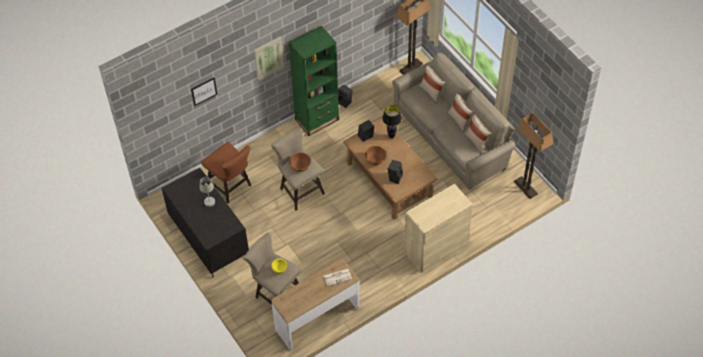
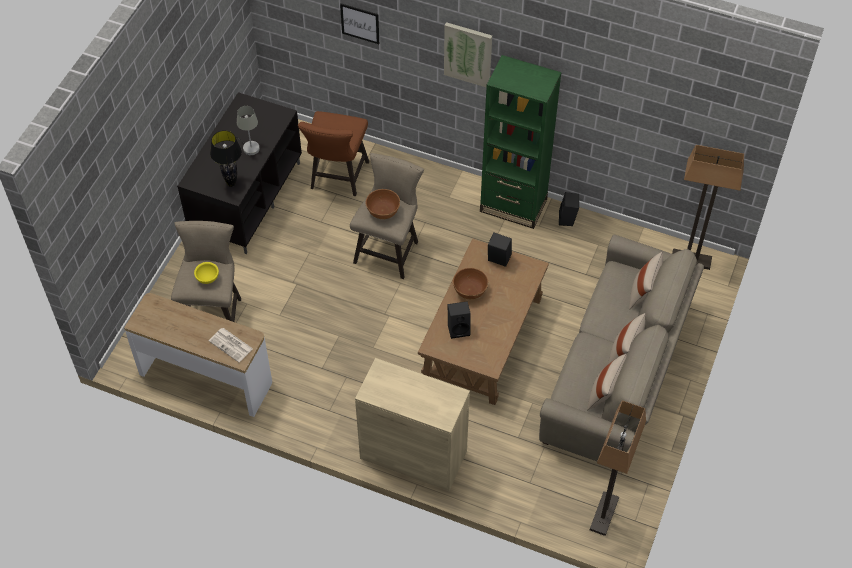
camera: 55 degrees right, 0 degrees up
(391, 136) = (524, 287): black table lamp -> black table lamp (231, 183)

